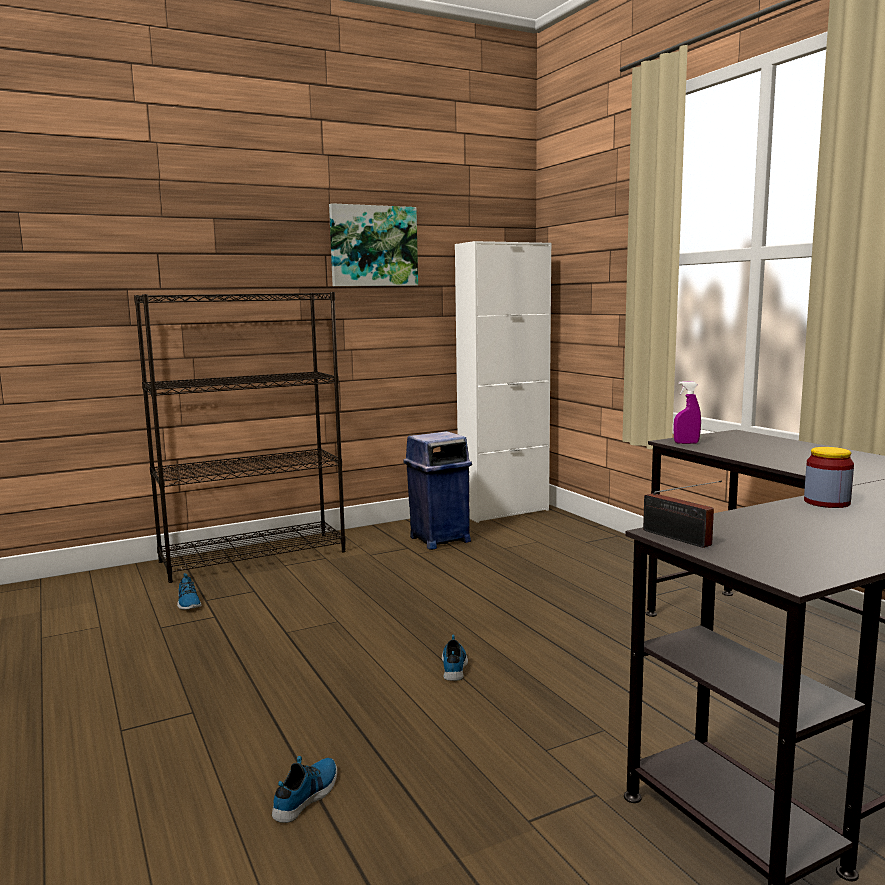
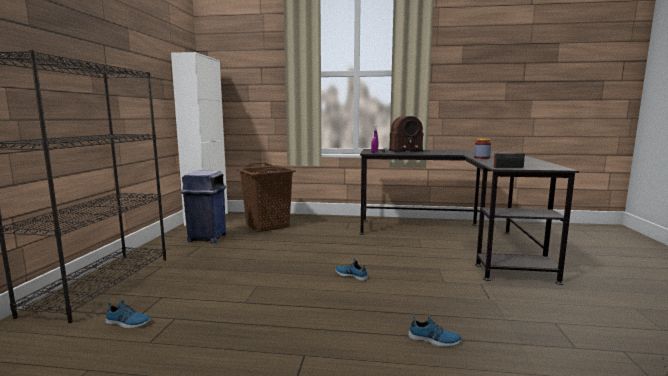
camera: 55 degrees left, 0 degrees up
(307, 795) = (434, 340): shoe -> shoe turned 135 degrees clockwise
(373, 246) = (130, 44): picture -> none
(549, 547) = (268, 225): none -> brown laundry basket
(756, 448) = (398, 151): none -> radio

